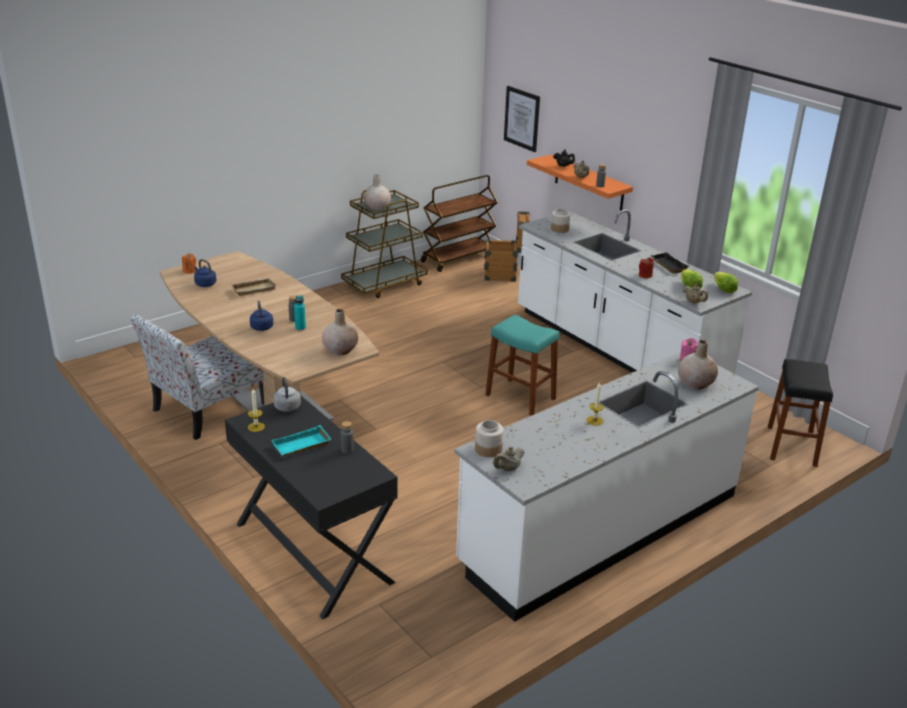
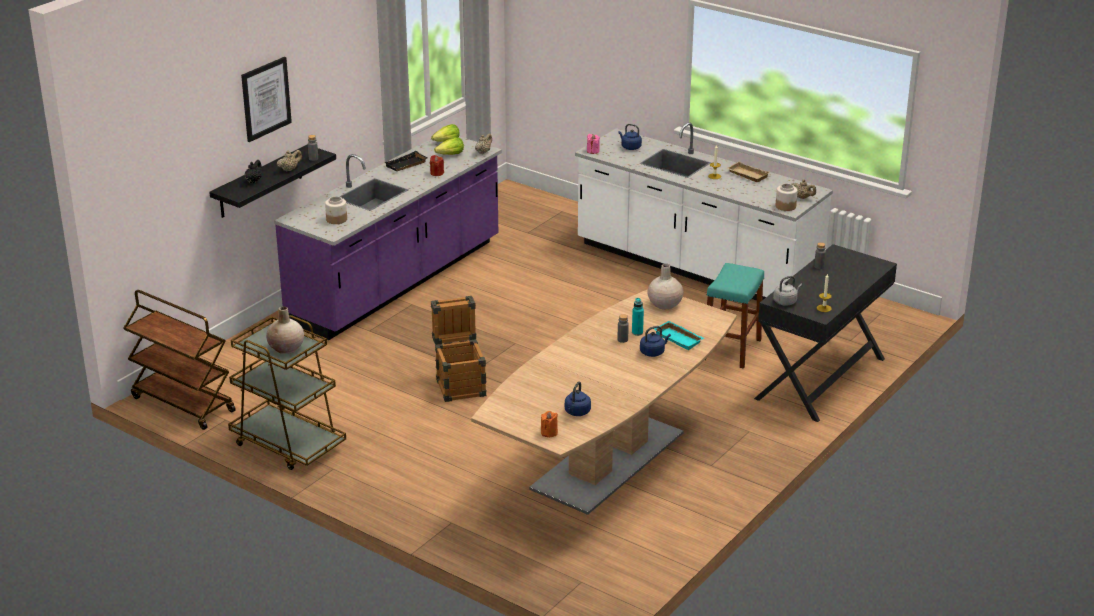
camera: 105 degrees left, 0 degrees up
(208, 409) = (658, 491): chair -> none
(254, 289) = (569, 379): beige tray -> beige tray (746, 175)
(301, 446) = (831, 284): turquoise tray -> turquoise tray (680, 338)
(505, 274) = (226, 364): crate -> crate (460, 384)
(520, 397) = (521, 321): turquoise stool -> turquoise stool (731, 349)
(522, 118) = (161, 183): picture -> picture (265, 99)
(589, 183) = (260, 182): orange shelf -> black shelf
(616, 350) = (397, 282): white counter -> purple counter
(695, 383) = (630, 147): beige vase -> blue kettle
(791, 446) = (527, 203): black stool -> none

